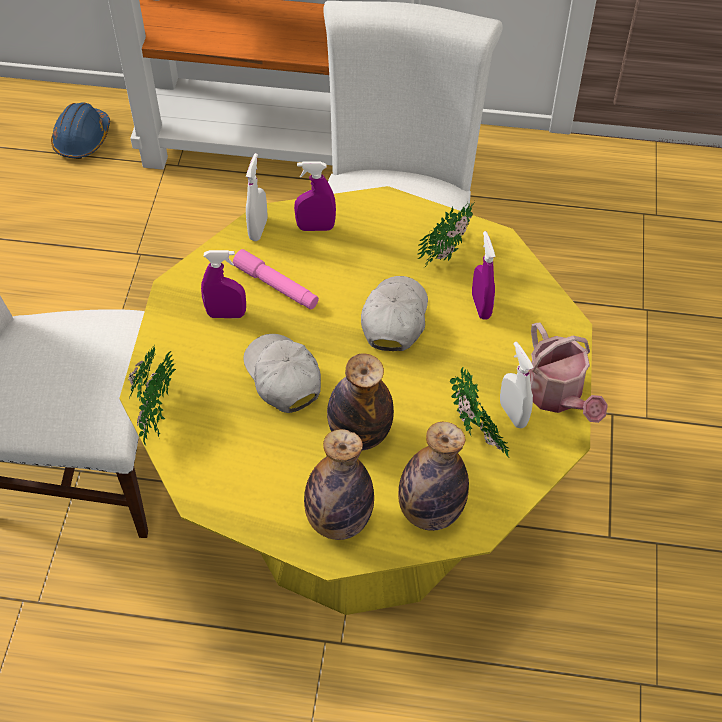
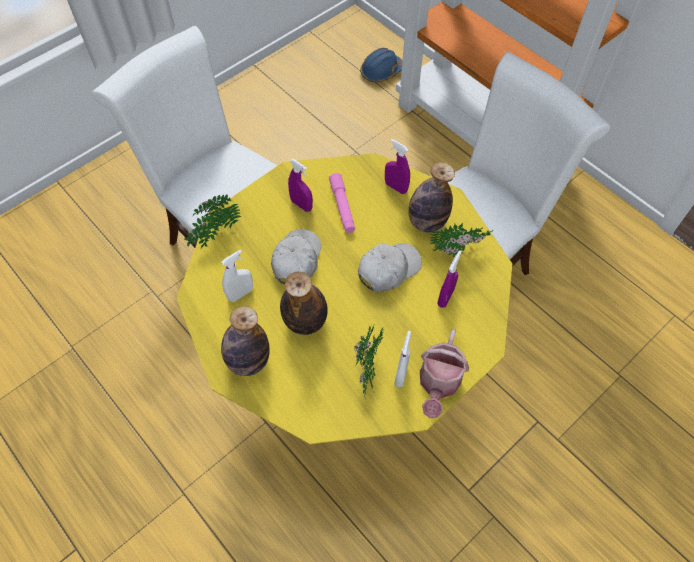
camera: 40 degrees right, 5 degrees up
(258, 229) = (363, 168): white spray bottle -> white spray bottle (240, 294)
(430, 511) = (300, 394): bottle -> bottle (426, 222)

